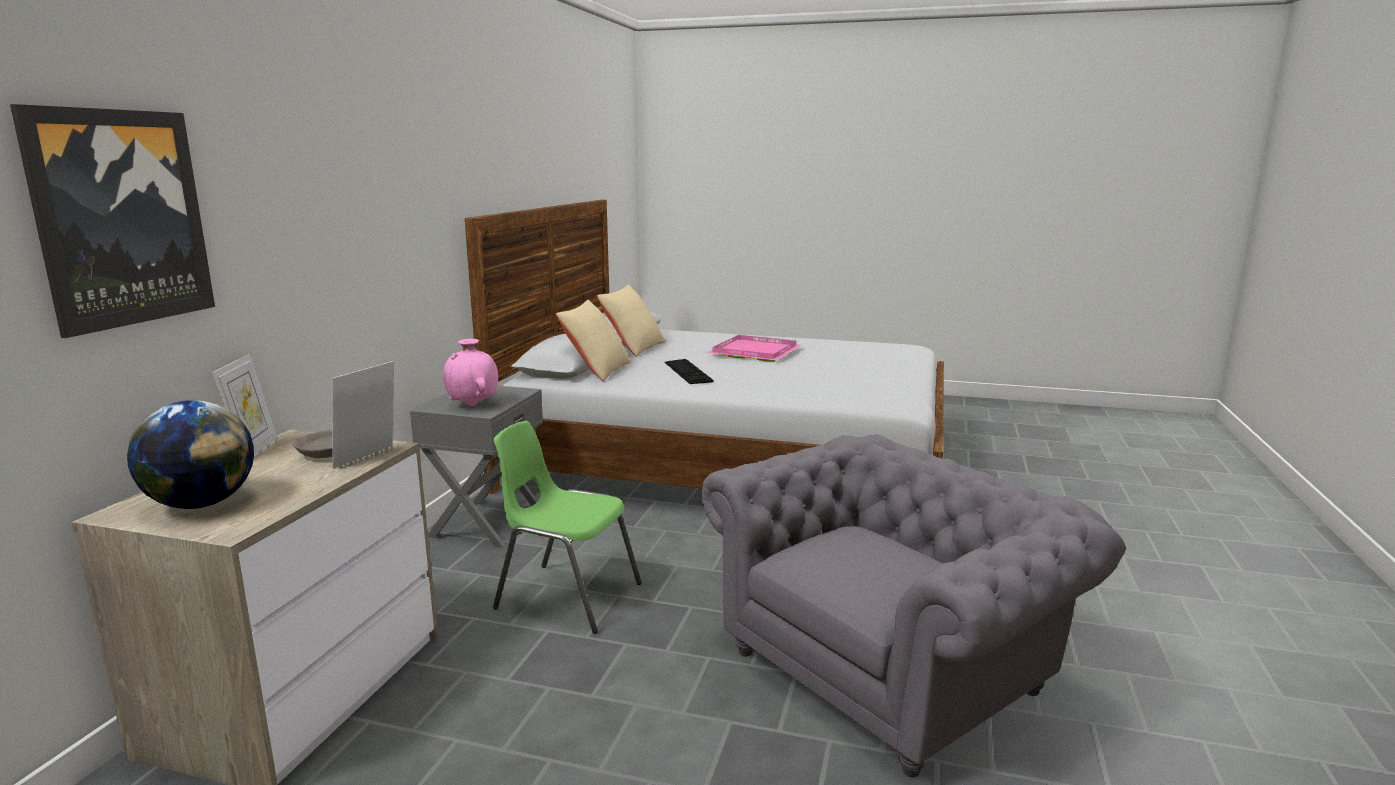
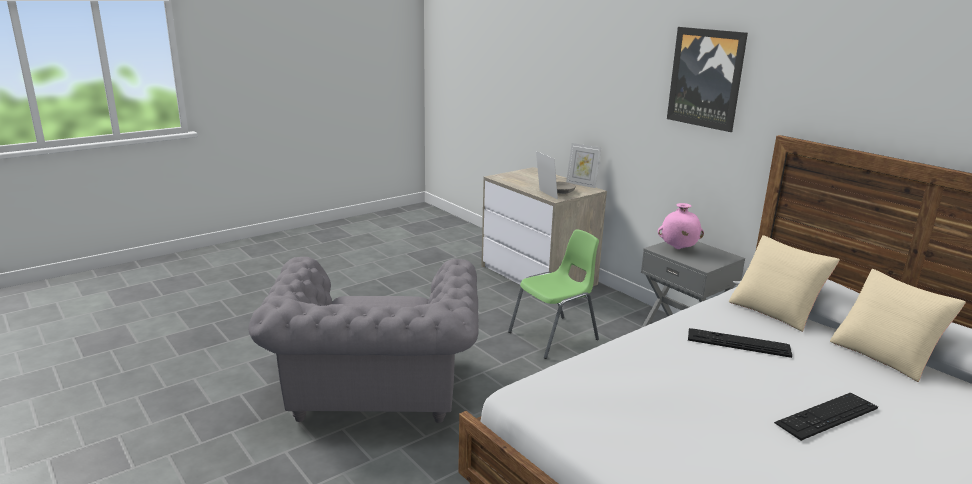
camera: 125 degrees right, 5 degrees up
(121, 218) = (573, 76): picture -> picture (706, 78)
(201, 504) = (526, 176): globe -> none
(754, 351) = (826, 415): pink tray -> keyboard

